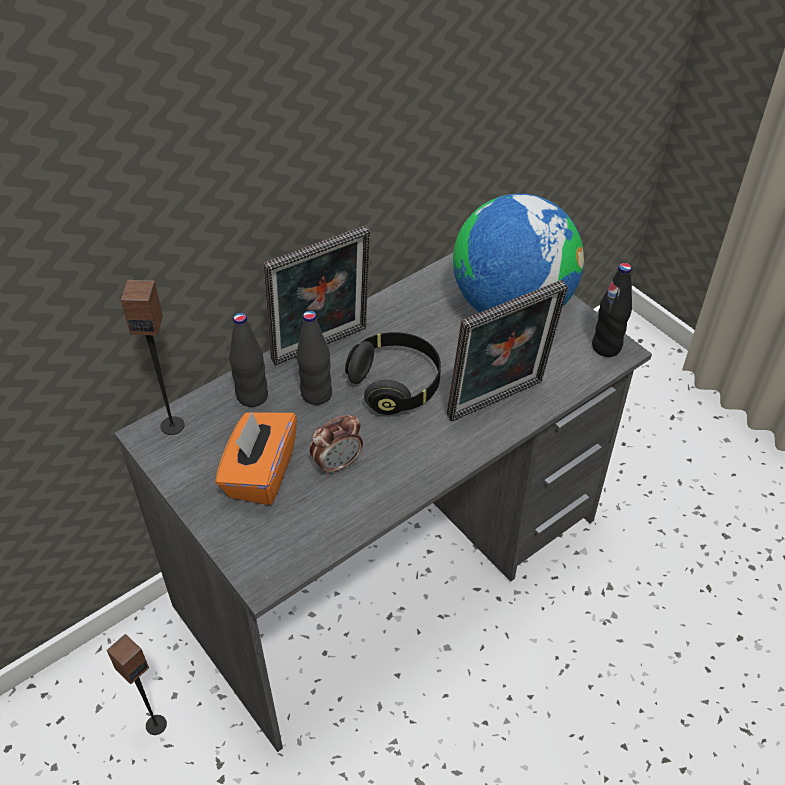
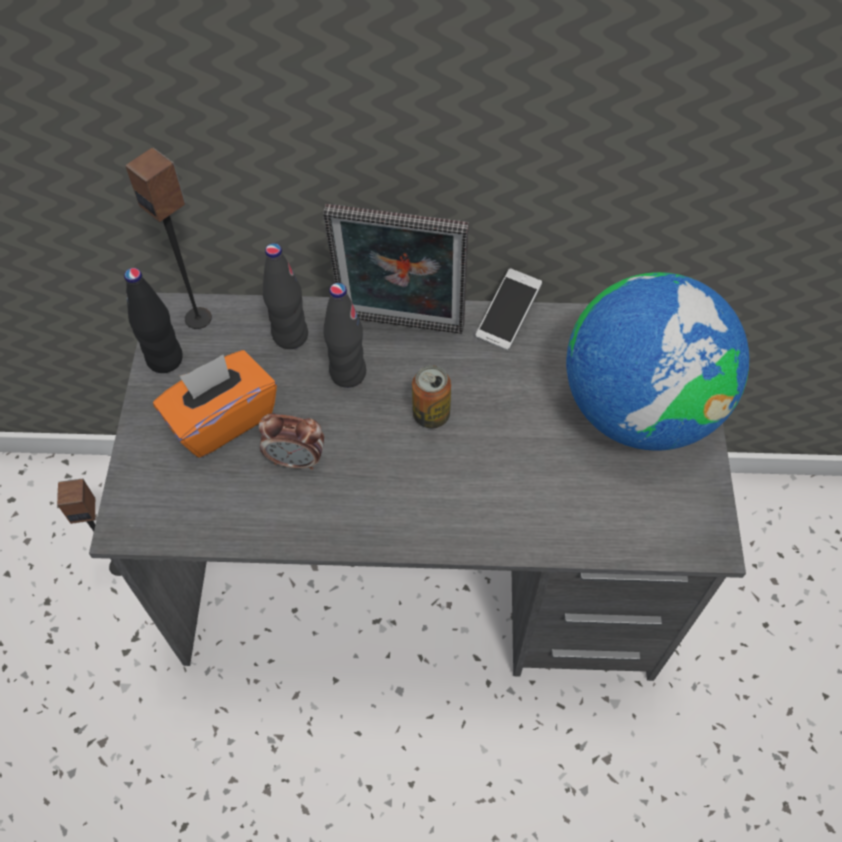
camera: 40 degrees right, 10 degrees up
(383, 302) = (507, 317): none -> phone
(395, 384) = (431, 414): black headphones -> can
(498, 403) = (512, 508): picture frame -> none
(606, 347) = (698, 528): black bottle -> black bottle (165, 359)

